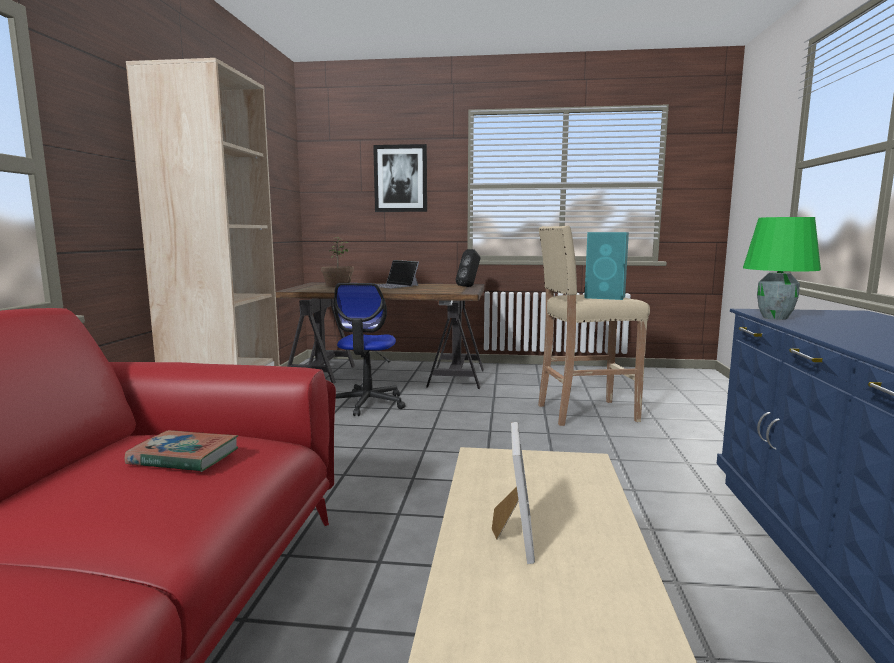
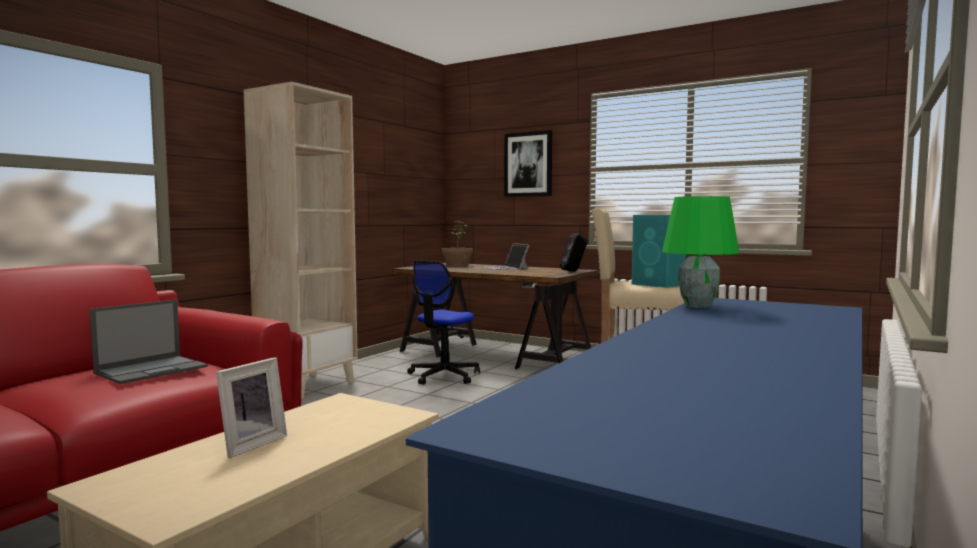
camera: 25 degrees right, 5 degrees down
(184, 457) = (153, 369): book -> laptop

